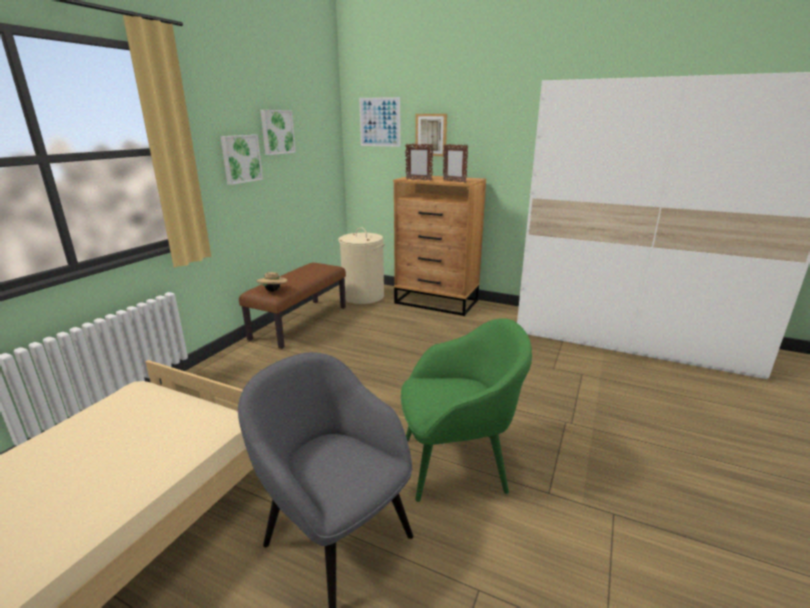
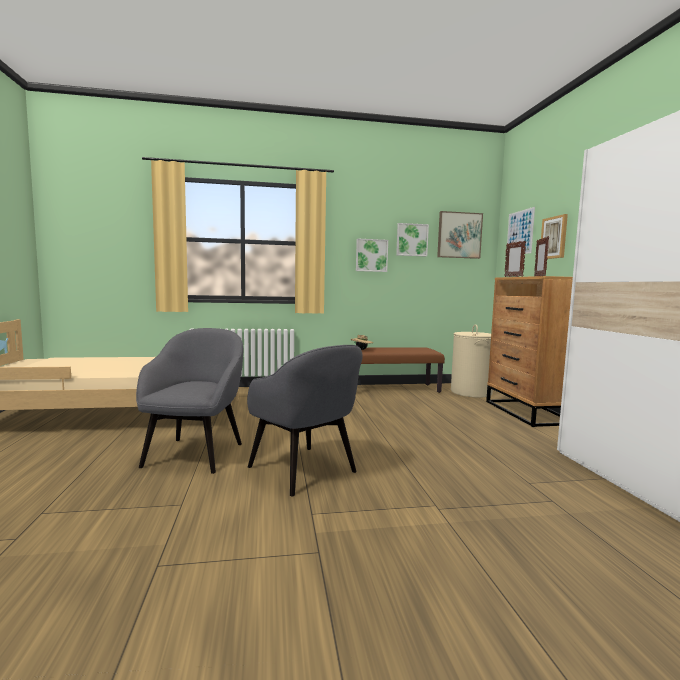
camera: 55 degrees right, 15 degrees down
(315, 122) = (459, 235): none -> picture
(456, 463) = (303, 470): green armchair -> grey armchair

